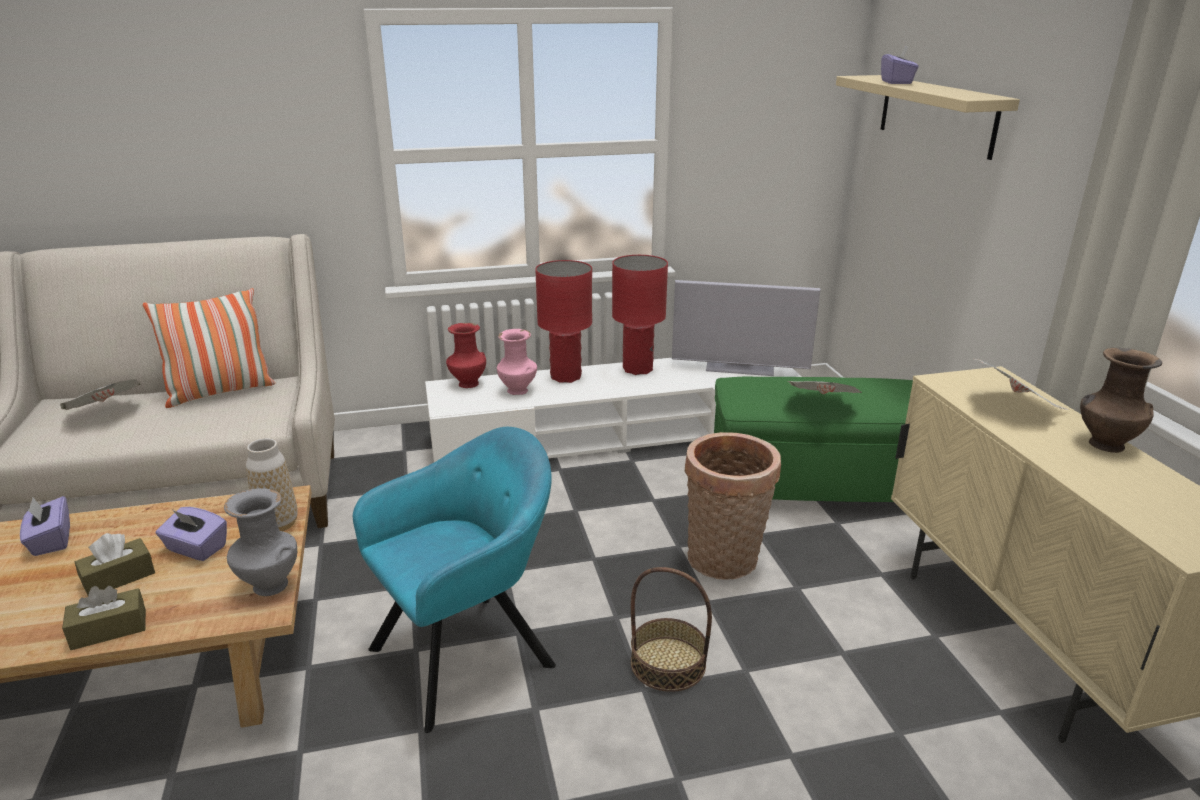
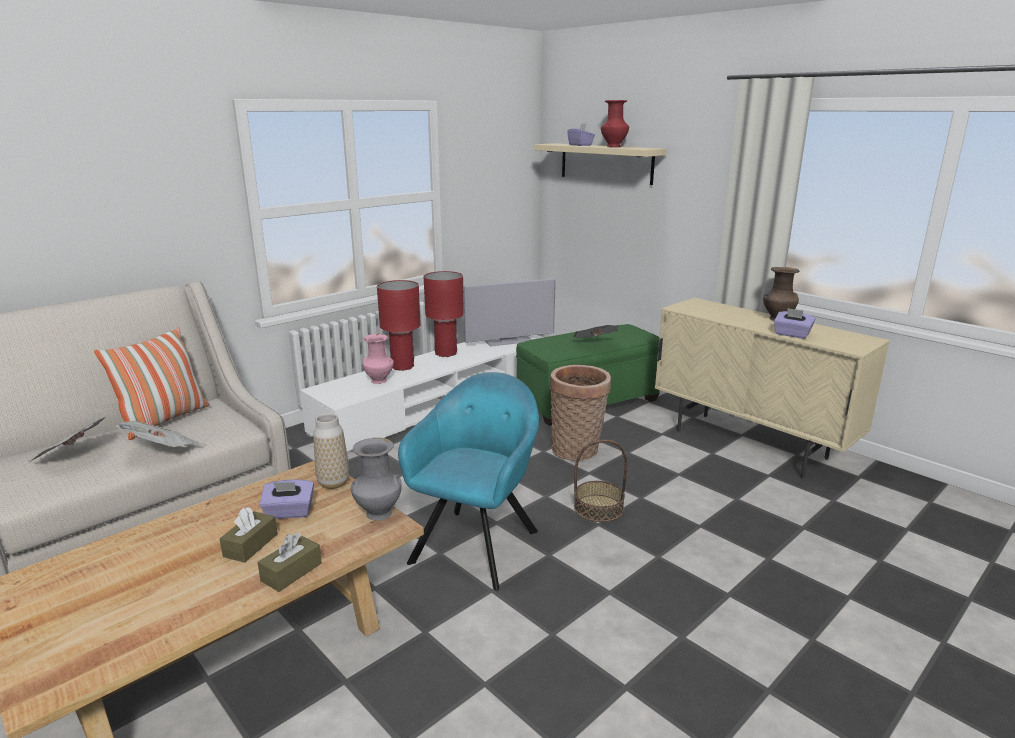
camera: 30 degrees left, 5 degrees down
(51, 541) = (150, 544): purple tissue box -> purple tissue box (792, 334)
(467, 384) = (336, 385): red vase -> red vase (613, 146)
(1017, 408) = (724, 312): newspaper -> newspaper (164, 451)

